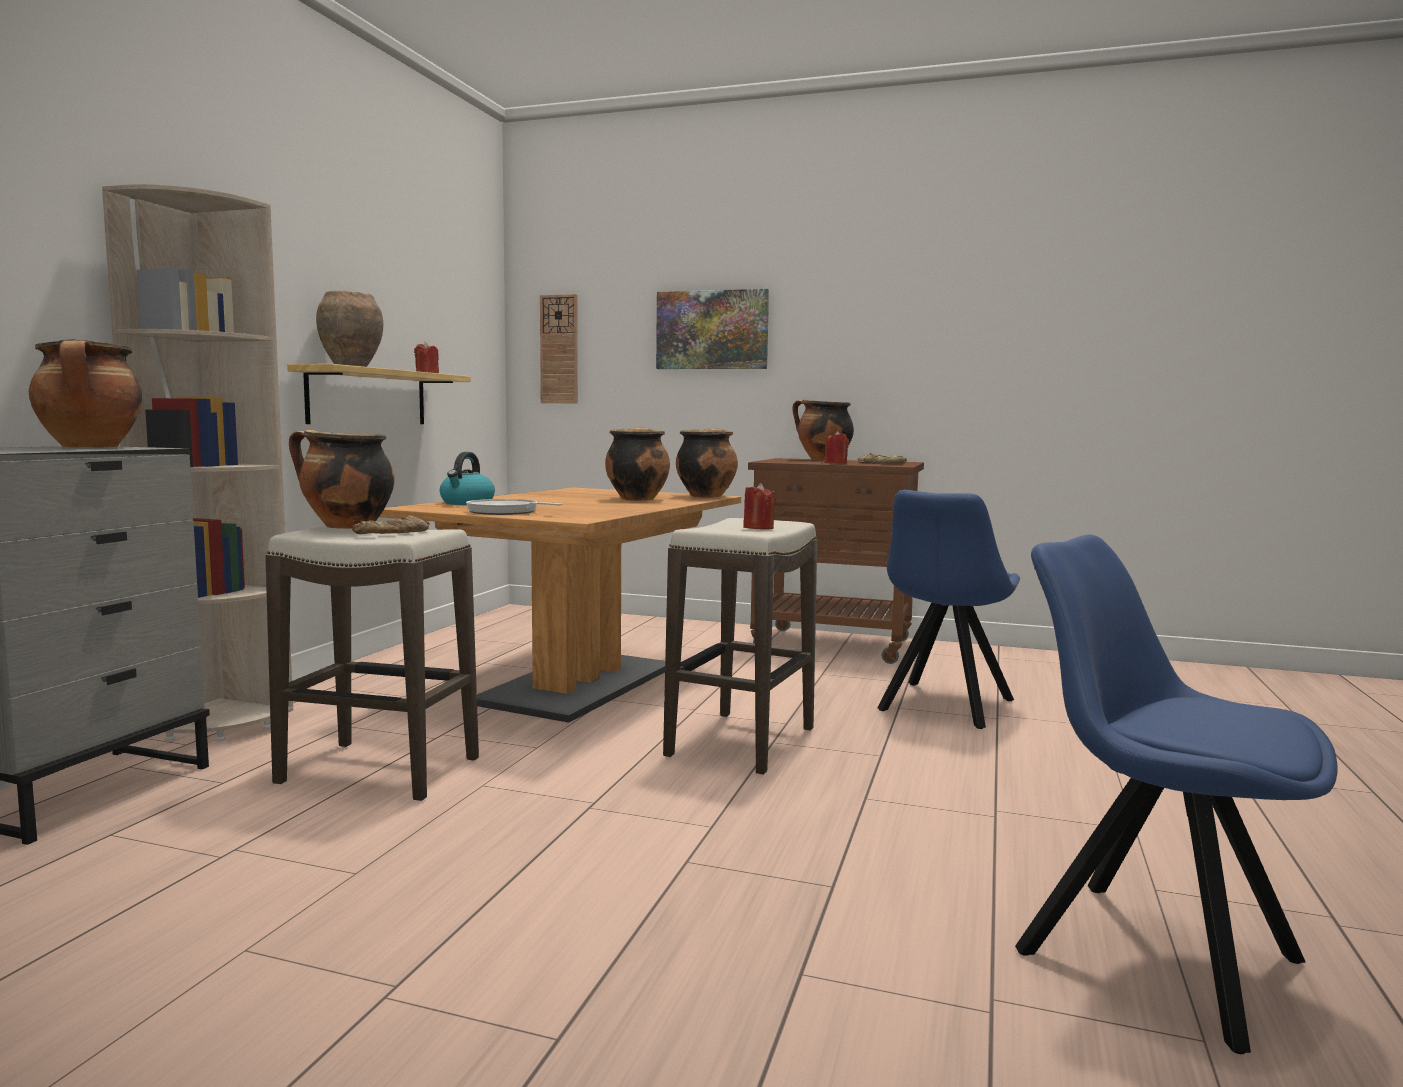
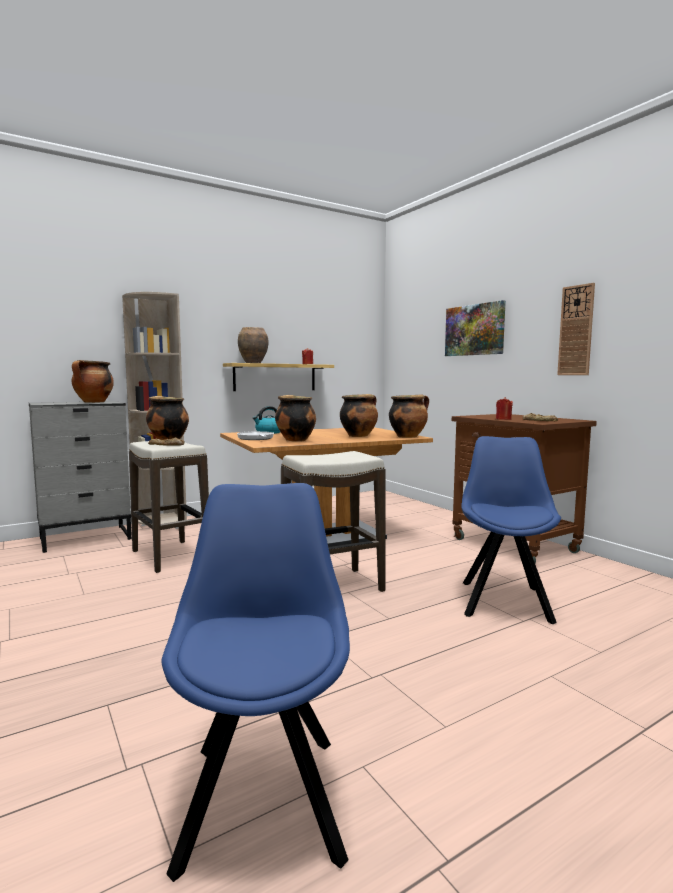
camera: 40 degrees right, 0 degrees up
(559, 349) = (404, 346): wall clock -> wall clock (576, 330)
(758, 528) = (332, 458): red candle -> none
(822, 460) = (517, 416): cooking pot -> cooking pot (294, 440)
(944, 705) = (504, 601): blue chair -> blue chair turned 120 degrees clockwise

